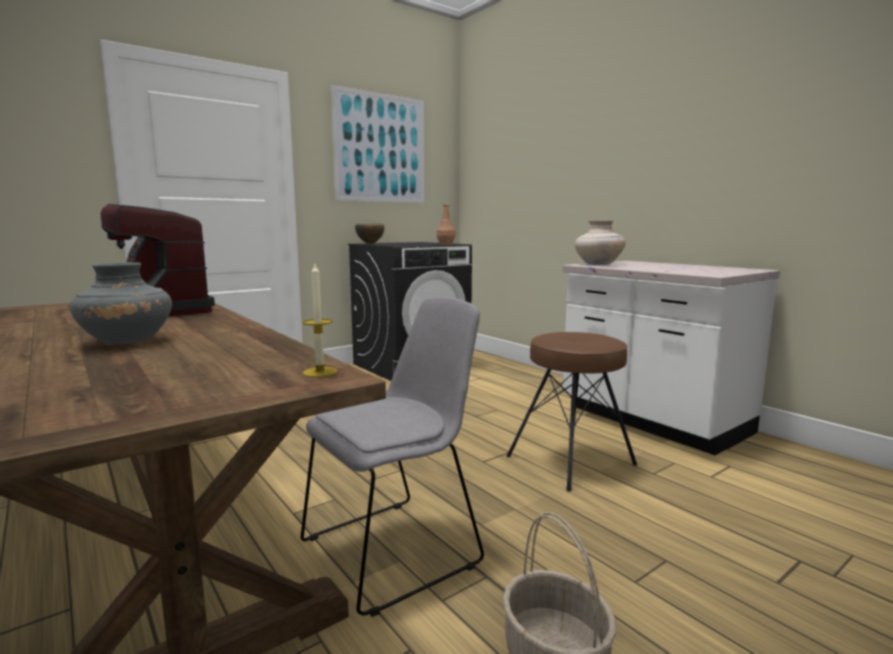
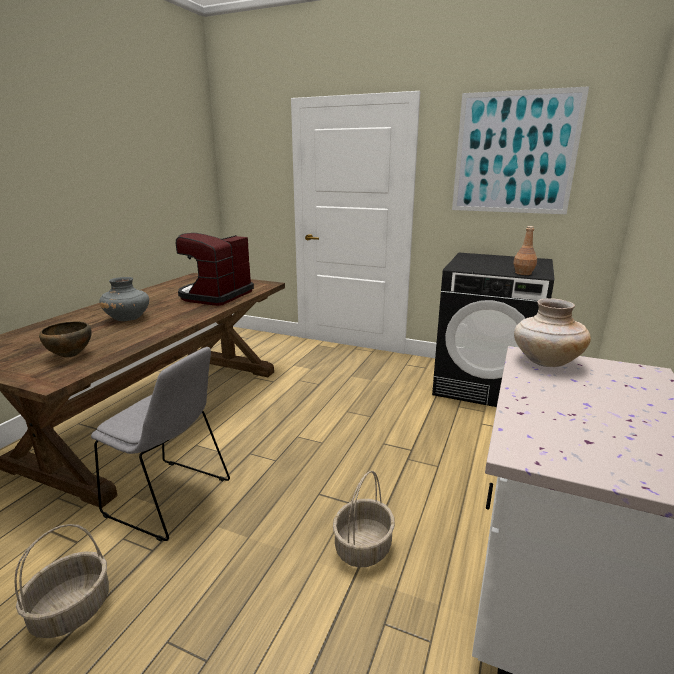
camera: 60 degrees right, 10 degrees up
(320, 372) = (64, 375): candle -> none
(370, 244) = (466, 257): brown bowl -> brown bowl (70, 356)
(571, 461) = (363, 548): brown stool -> basket

